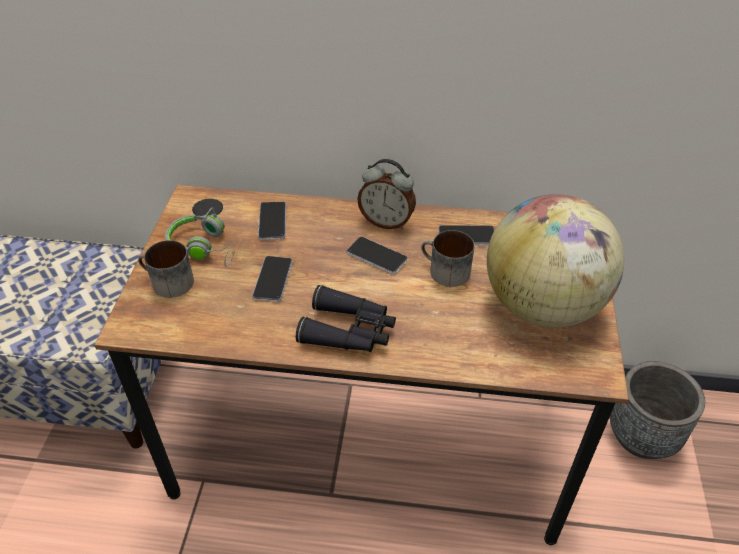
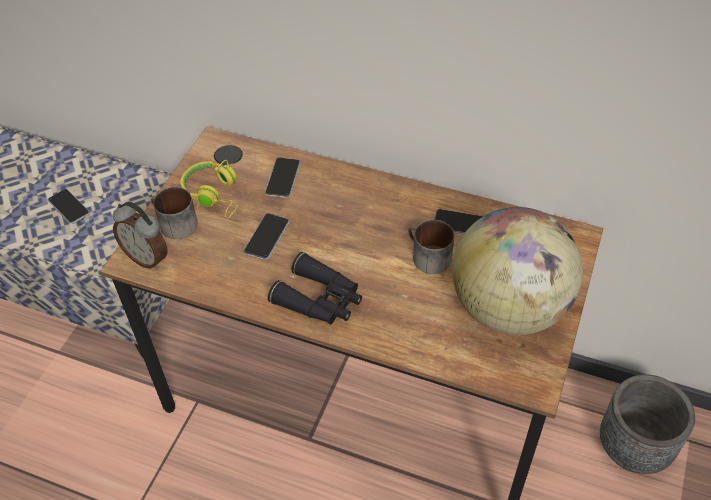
camera: 15 degrees right, 5 degrees up
(204, 247) = (215, 194): grey headphones -> yellow headphones
(376, 256) = (368, 230): phone -> phone (69, 207)
(386, 222) = (389, 196): alarm clock -> alarm clock (147, 257)

